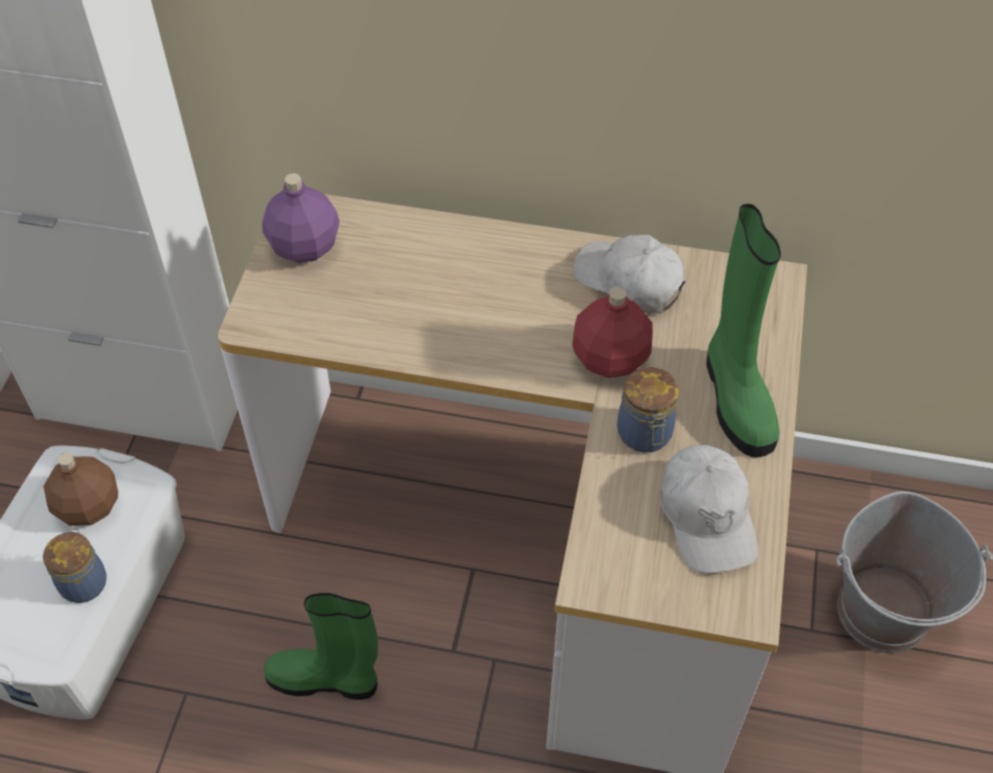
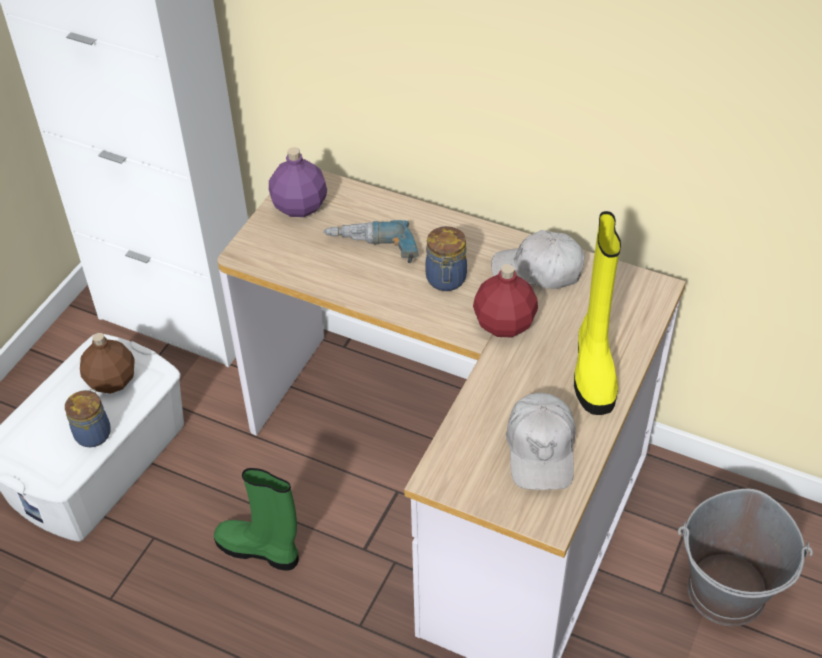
camera: 15 degrees right, 5 degrees down
(414, 291) = (370, 251): none -> power drill
(629, 282) = (538, 271): white cap -> white cap turned 45 degrees counterclockwise
(645, 435) = (512, 383): jar -> jar (446, 280)
(736, 398) = (593, 369): green boot -> yellow boot

